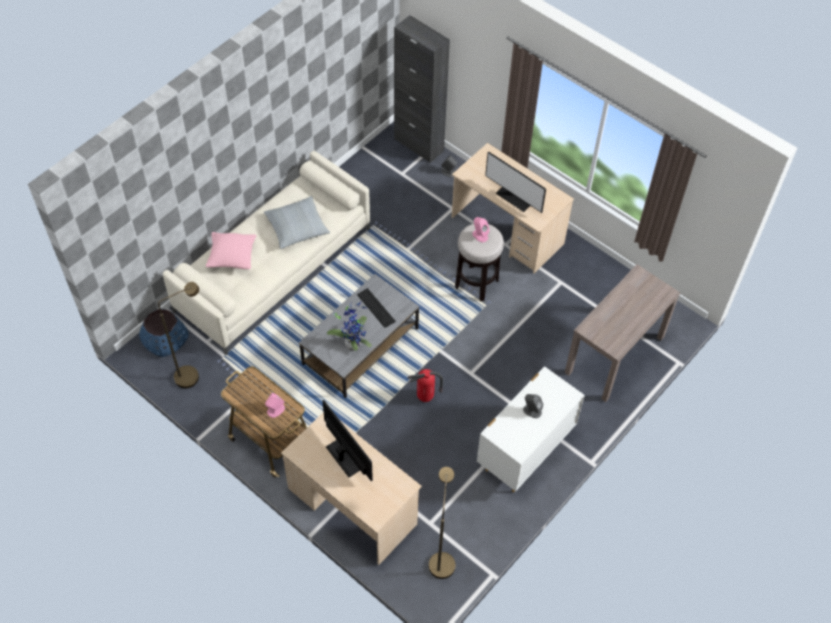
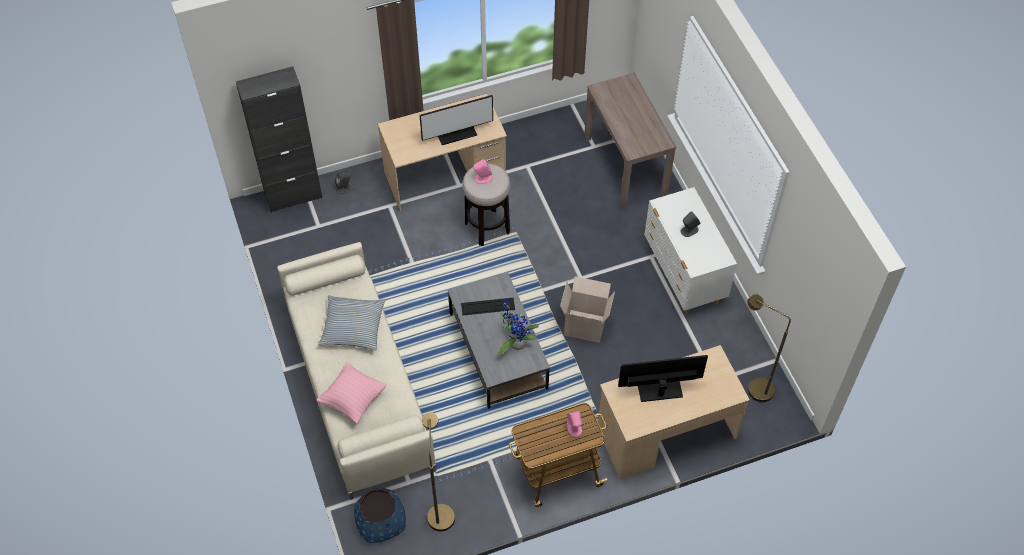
camera: 60 degrees left, 0 degrees up
(425, 398) = (586, 325): fire extinguisher -> cardboard box

